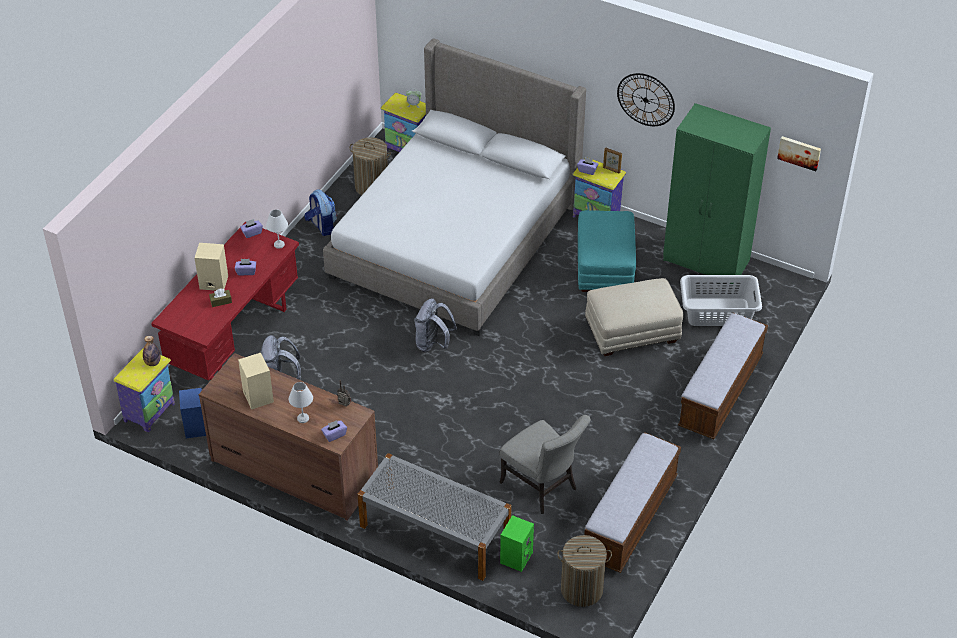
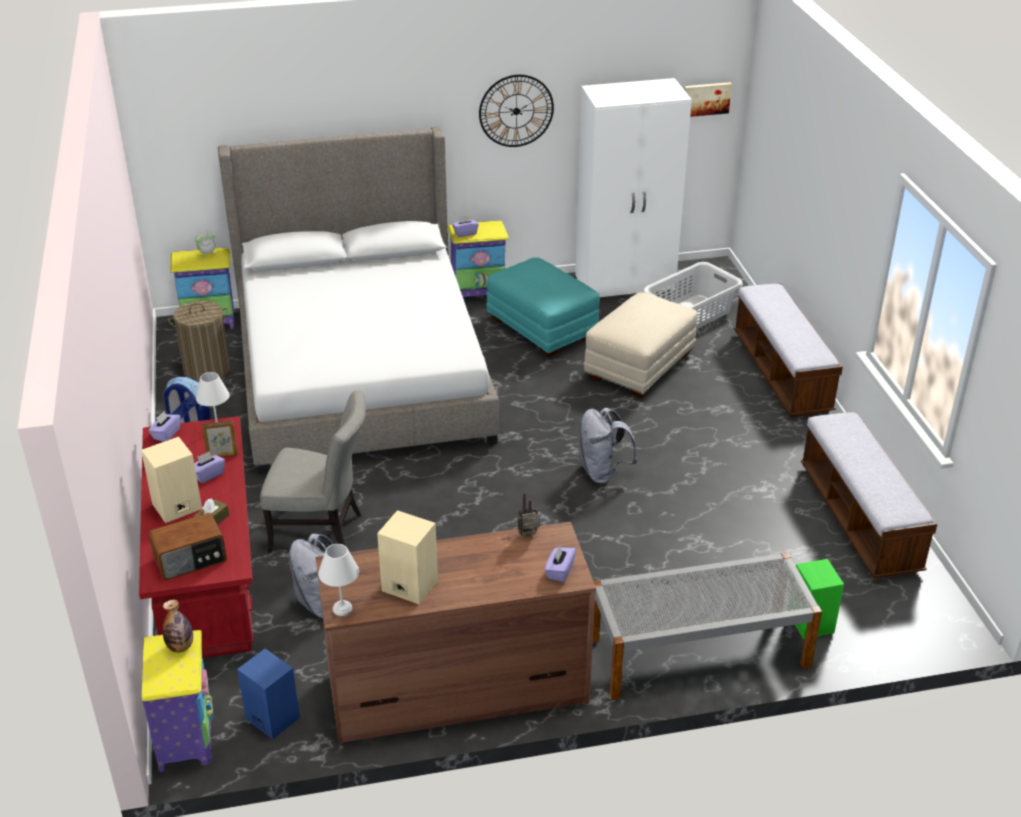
camera: 40 degrees left, 10 degrees down
(190, 318) = (191, 560): none -> radio
(303, 418) = (499, 576): white table lamp -> white table lamp (343, 608)
(433, 344) = (458, 475): grey backpack -> grey backpack (602, 473)
(542, 487) = (743, 541): grey chair -> grey chair (322, 531)
(582, 589) = (910, 611): laundry basket -> none
(611, 170) = (487, 224): picture frame -> picture frame (222, 456)
(706, 261) = (626, 283): green wardrobe -> white wardrobe

